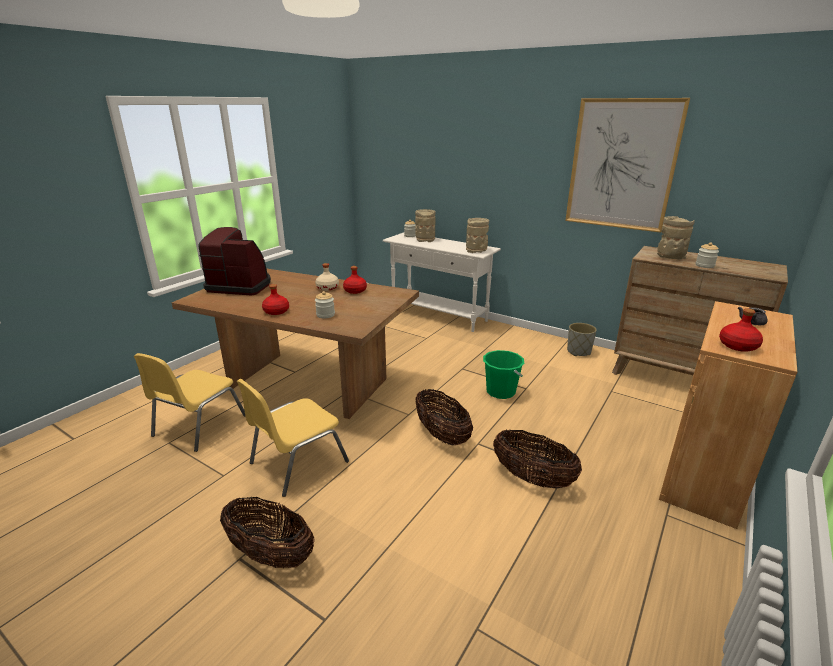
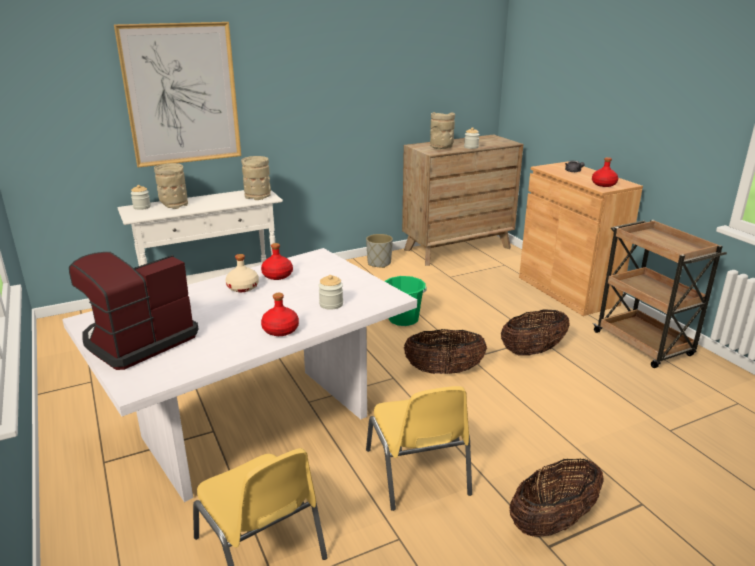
camera: 60 degrees left, 0 degrees up
(307, 383) = (256, 427): brown dining table -> white dining table
(622, 165) = (373, 74): picture -> picture (182, 95)
(658, 571) = (644, 345): none -> brown cart

